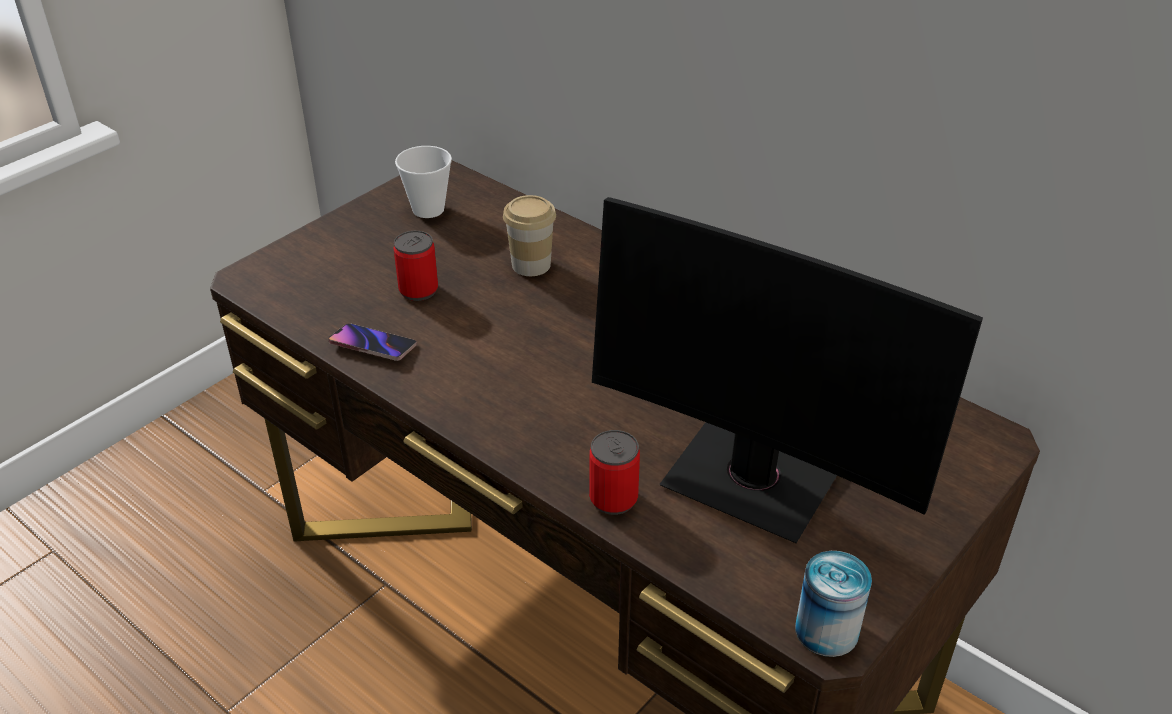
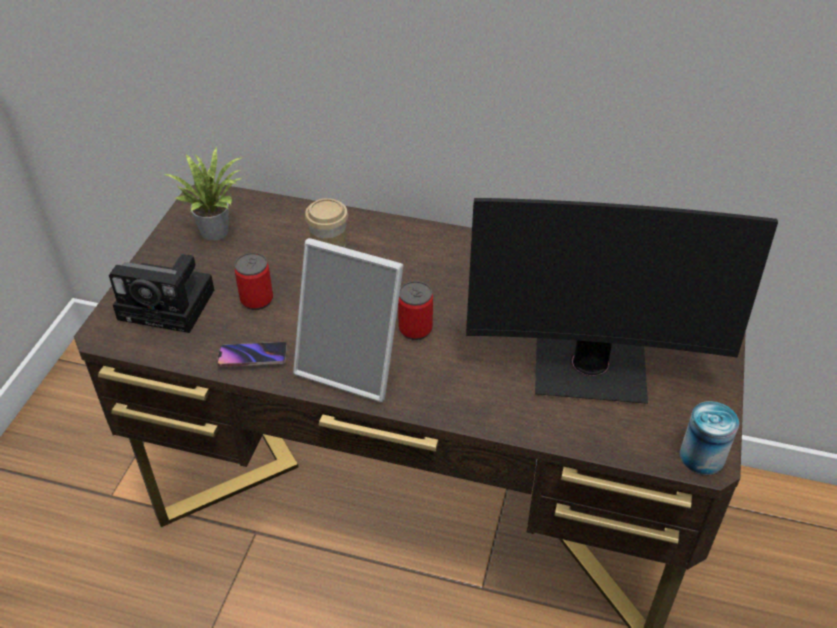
camera: 25 degrees left, 5 degrees up
(328, 269) = (171, 304): none -> camera
(428, 209) = (217, 229): cup -> potted plant
(473, 387) = (353, 365): none -> picture frame
(613, 499) = (510, 415): can -> can (415, 329)

